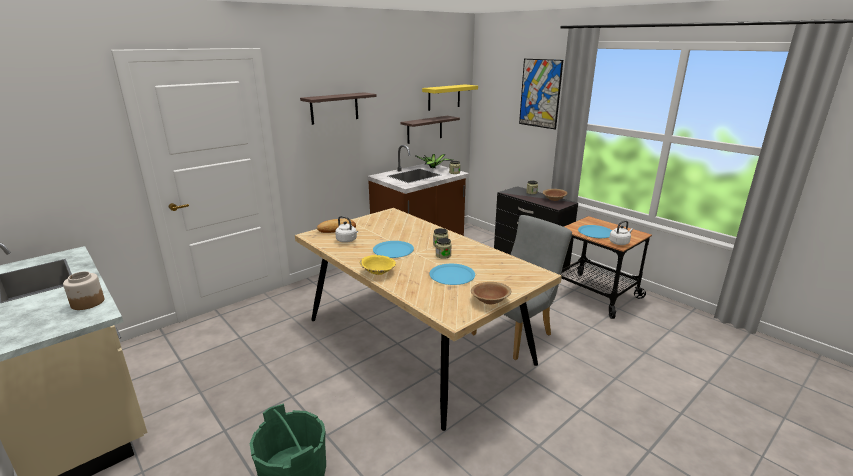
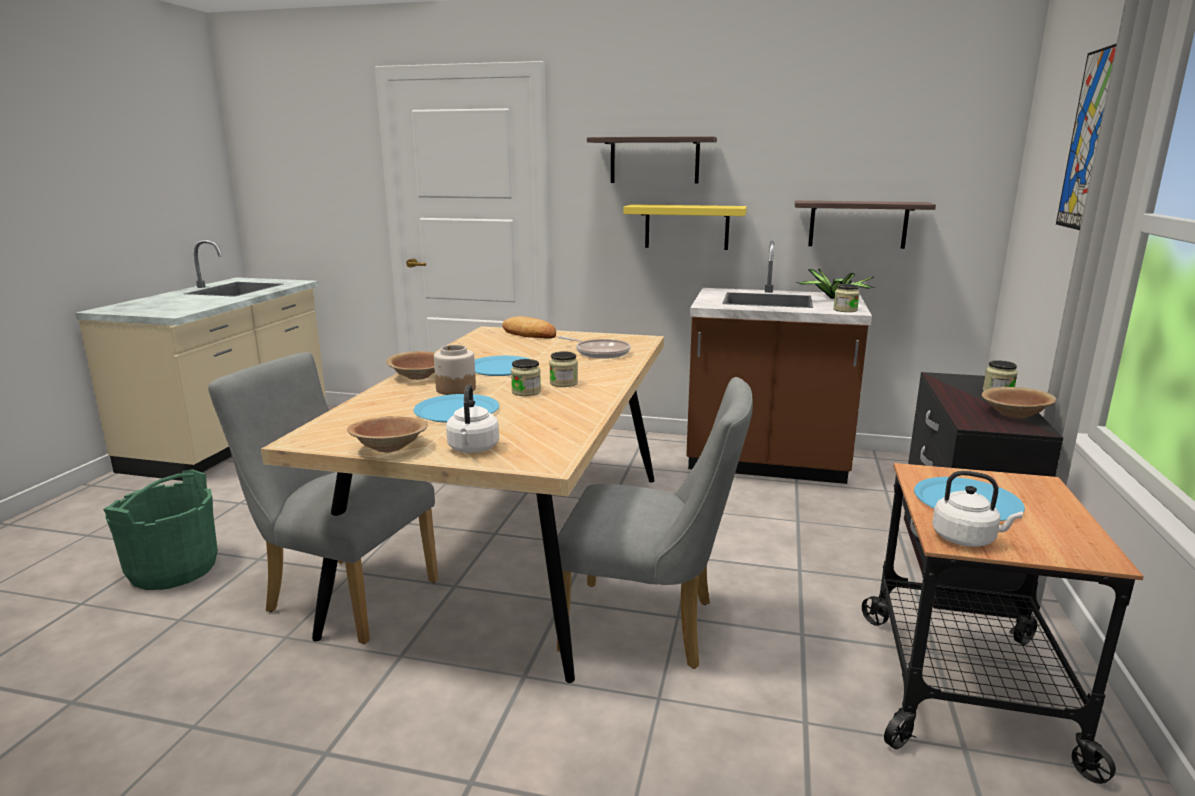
camera: 55 degrees right, 5 degrees down
(87, 303) = (196, 306): jar -> jar (455, 389)
(347, 240) = (499, 345): white kettle -> white kettle (473, 449)
(378, 272) = (417, 376): yellow bowl -> brown bowl
(401, 225) = (600, 352): none -> frying pan
(407, 409) = (343, 594): none -> grey chair
(444, 97) = (923, 161): yellow shelf -> yellow shelf (686, 227)

